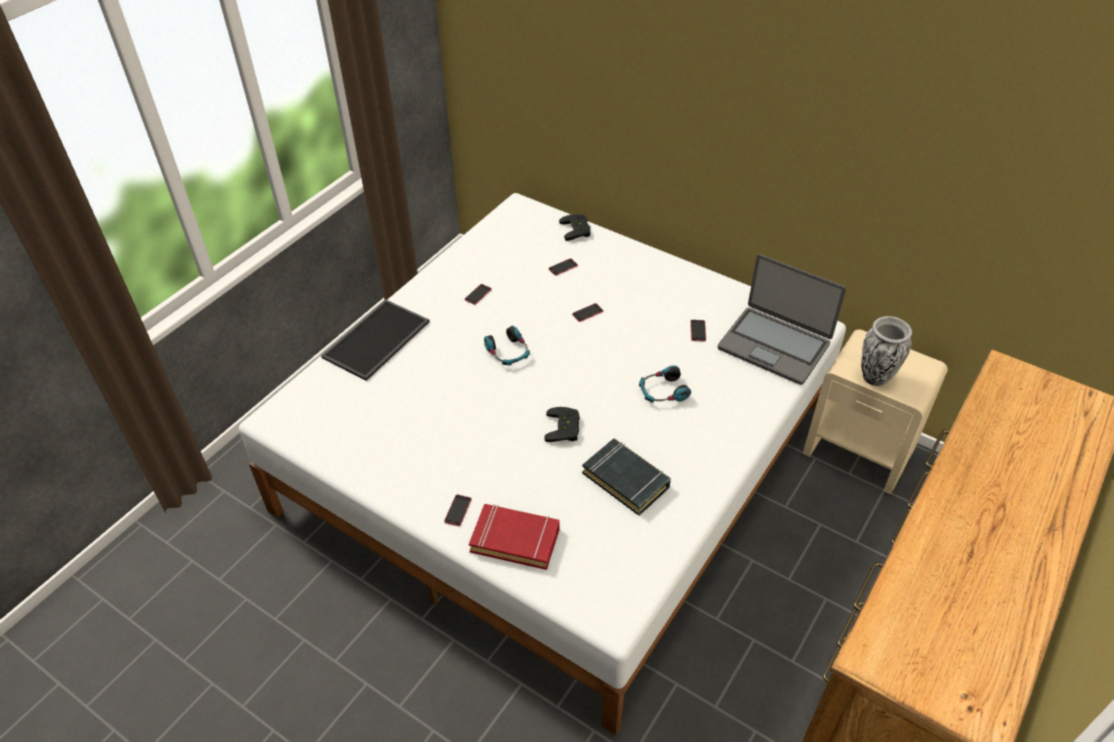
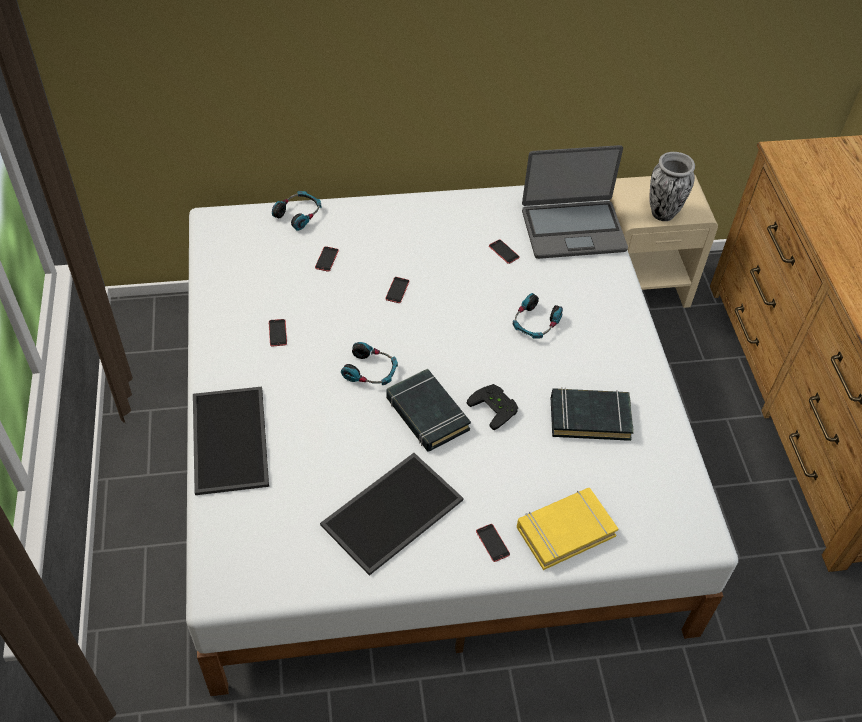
camera: 45 degrees left, 5 degrees up
(419, 445) = (392, 510): none -> tray
(512, 402) = (426, 414): none -> black book
(515, 539) = (565, 531): red book -> yellow book
(577, 229) = (298, 214): black game controller -> headphones

